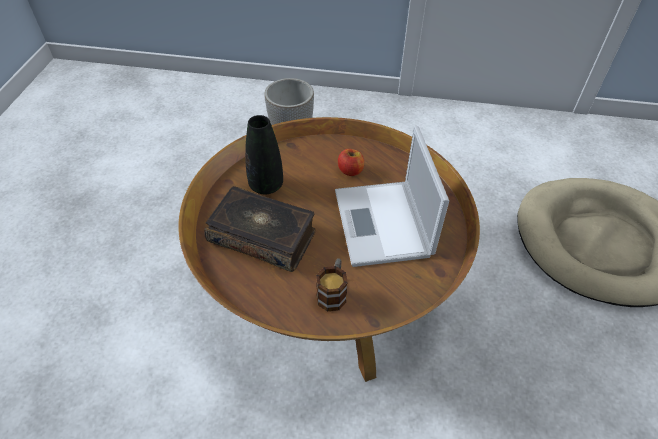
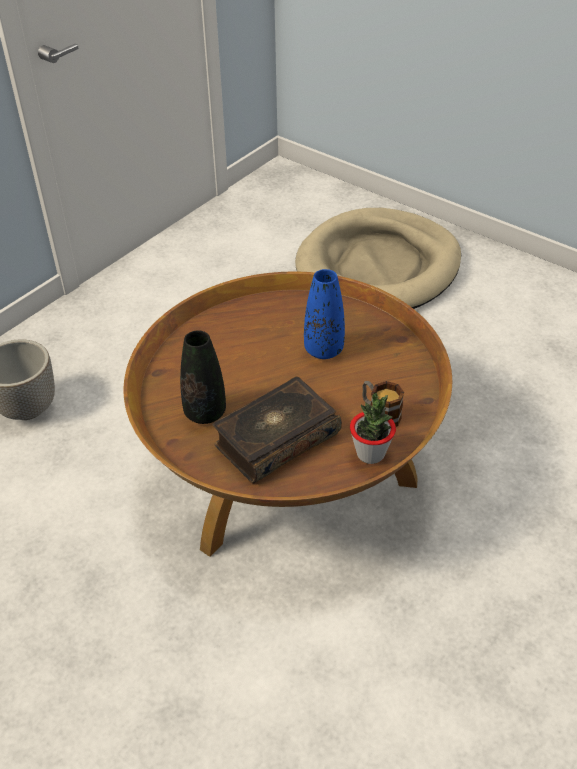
camera: 60 degrees left, 5 degrees down
(281, 304) = (370, 453): none -> potted plant
(350, 171) = (236, 343): apple -> none
(383, 224) = (323, 350): laptop -> blue vase

